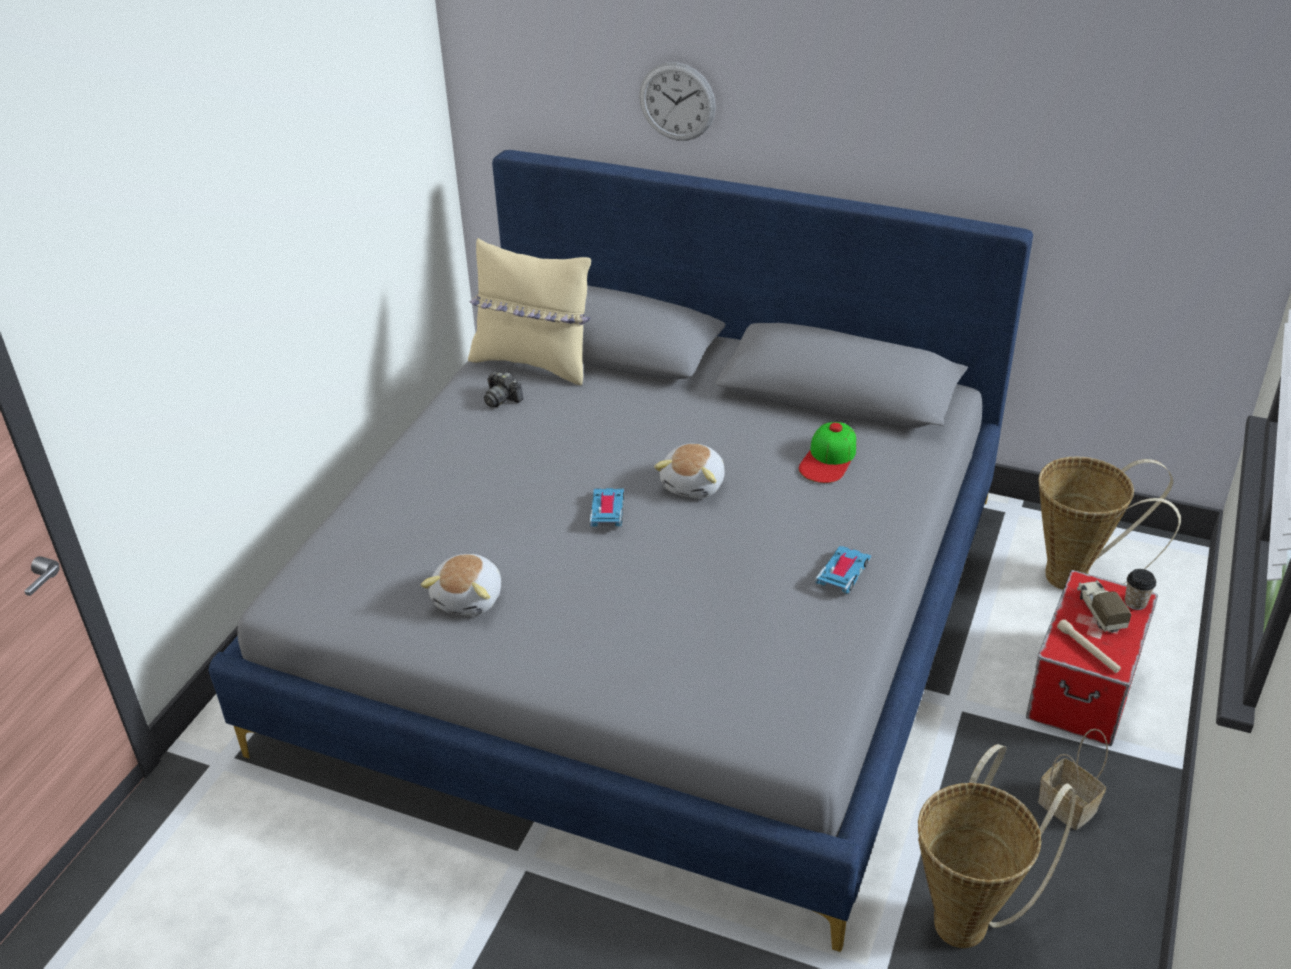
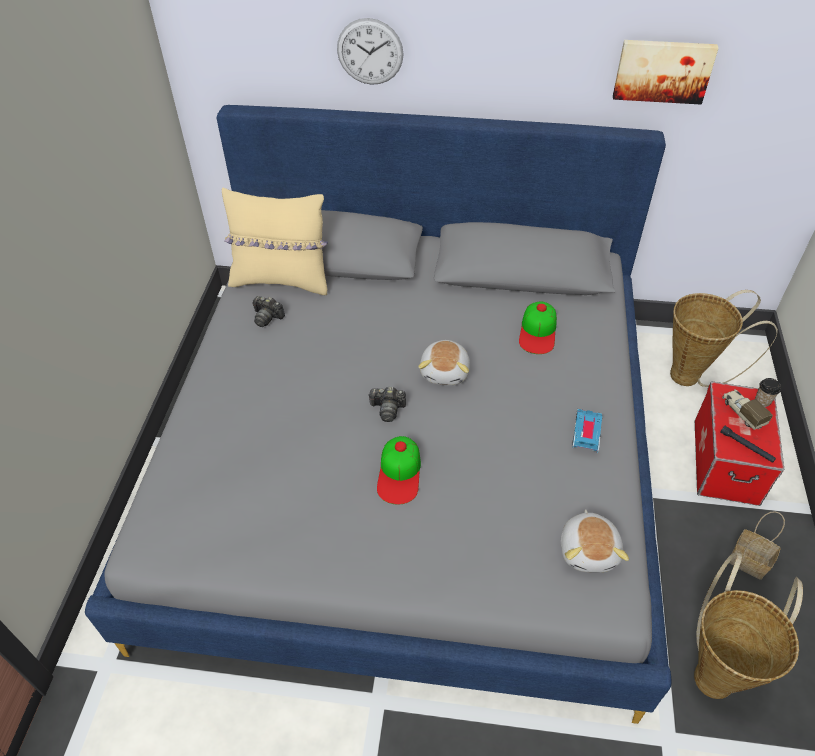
camera: 15 degrees left, 10 degrees up
(470, 598) = (302, 514): plush toy -> plush toy (589, 550)
(597, 577) = (399, 473): none -> cap
(607, 511) = (387, 409): toy car -> camera
(1028, 153) = (663, 70): none -> picture
(1088, 650) = (746, 447): beige flashlight -> black flashlight

